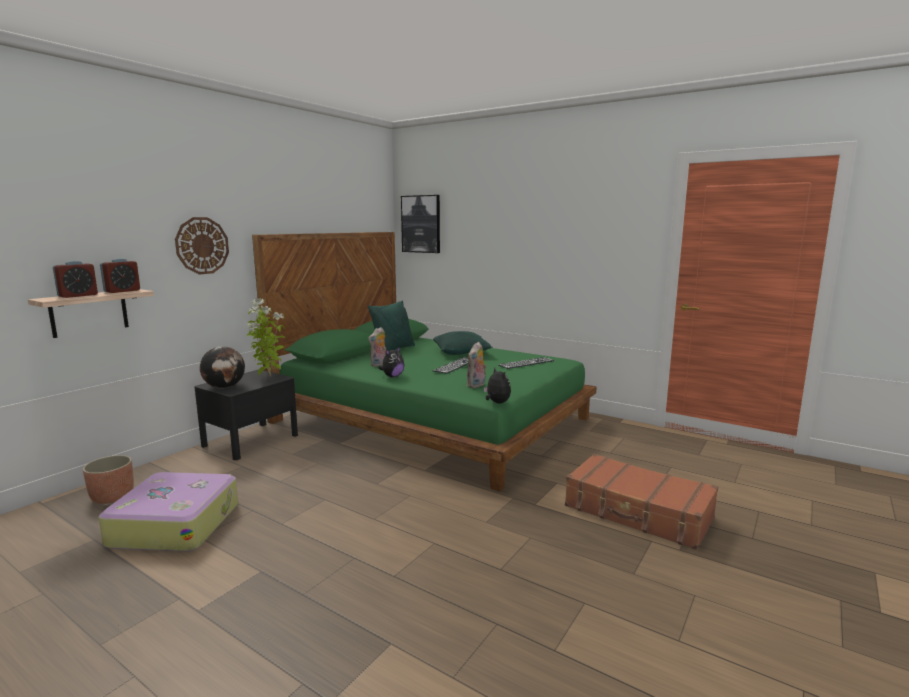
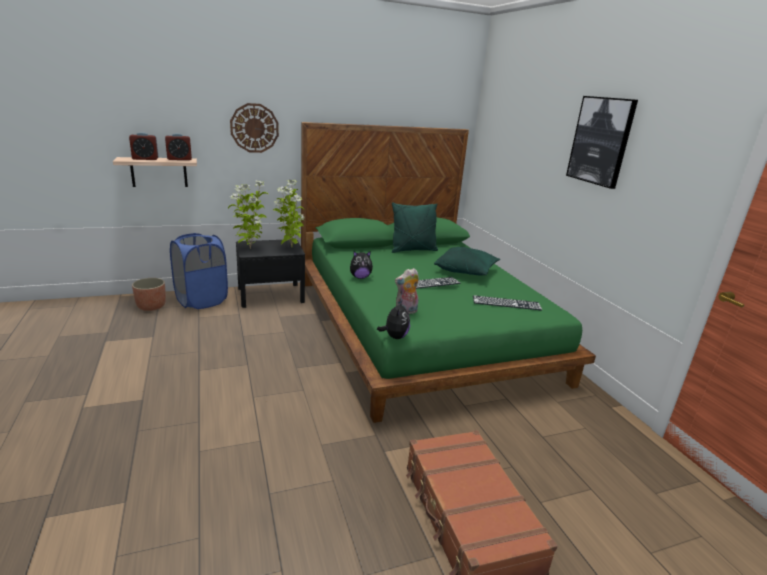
camera: 35 degrees right, 10 degrees up
(173, 470) = (201, 300): none -> blue laundry basket
(175, 524) = (151, 341): suitcase -> none
(225, 387) = (249, 248): globe -> potted plant
(379, 365) = (373, 262): plush toy -> none
(421, 224) = (494, 124): picture -> picture (601, 141)

